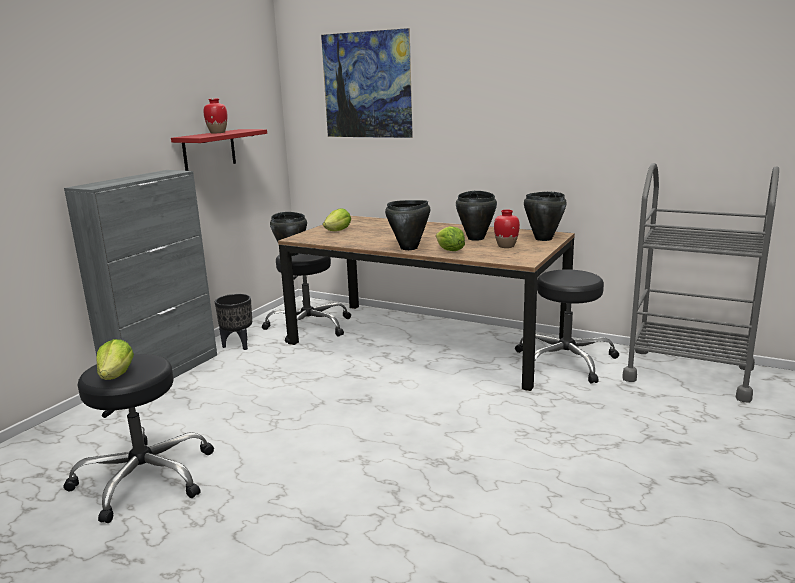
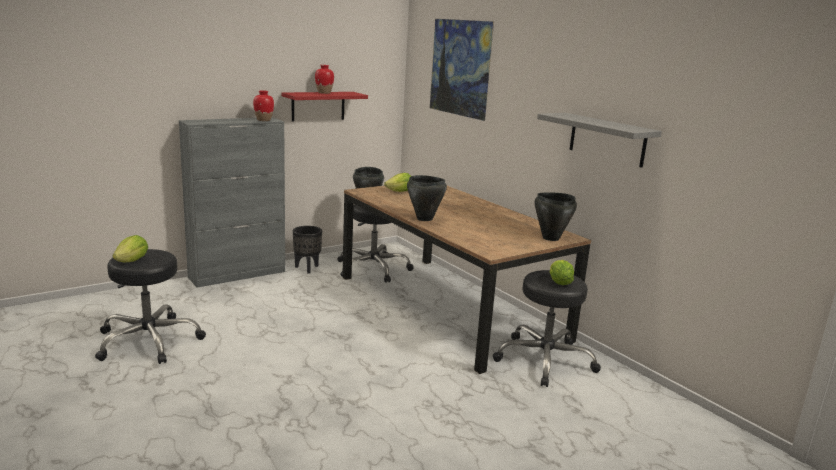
camera: 25 degrees right, 0 degrees up
(450, 251) = (451, 229): lettuce -> lettuce (559, 283)
(476, 238) = (494, 224): black cooking pot -> none
(506, 246) = (505, 236): red vase -> red vase (263, 120)
(577, 130) = (607, 139): none -> grey shelf
(688, 373) = (648, 409): grey cart -> none

